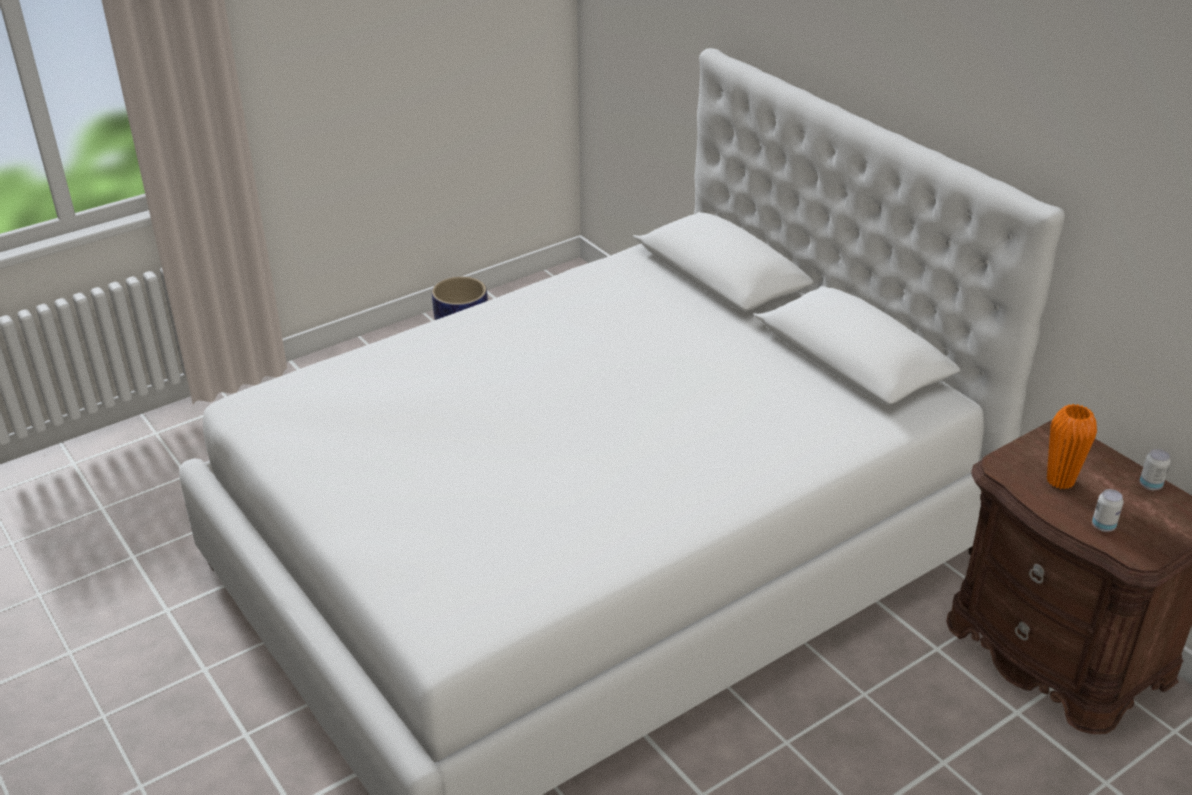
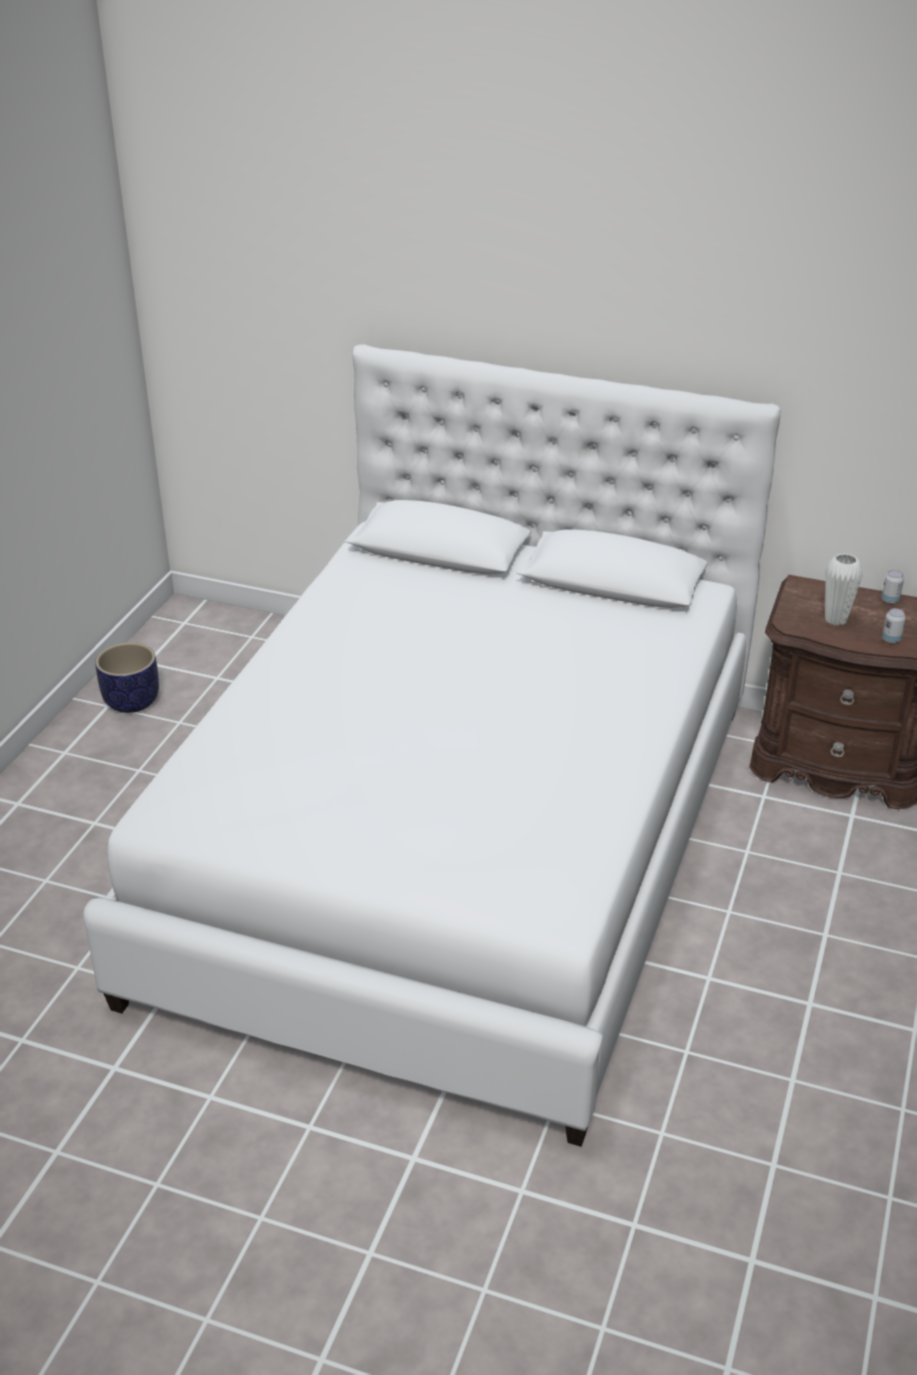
camera: 35 degrees left, 0 degrees up
(1060, 481) = (835, 619): orange vase -> white vase

